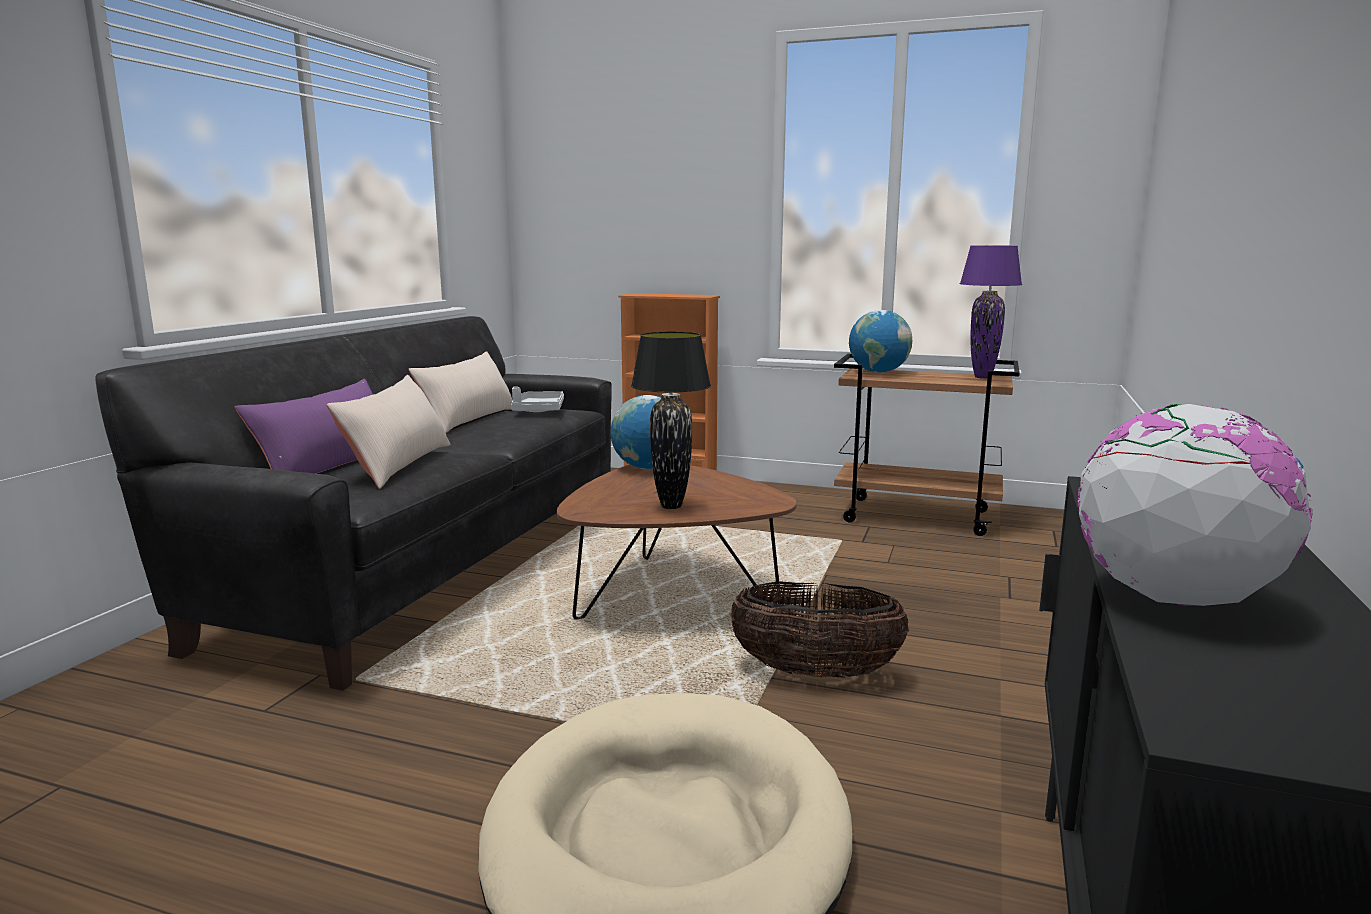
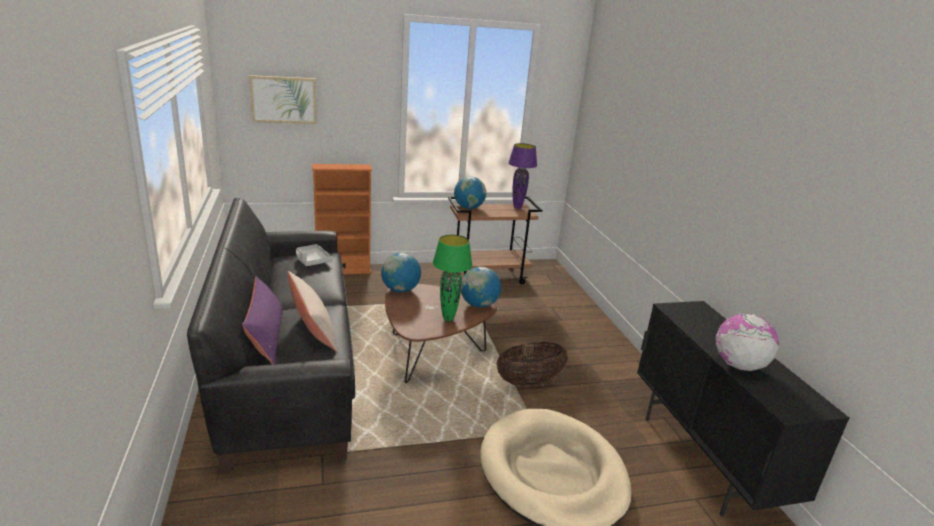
camera: 35 degrees left, 10 degrees up
(468, 420) = (273, 274): beige pillow -> none
(596, 192) = (284, 99): none -> picture
(671, 506) = (448, 318): black table lamp -> green table lamp
(758, 500) = (478, 305): none -> globe

